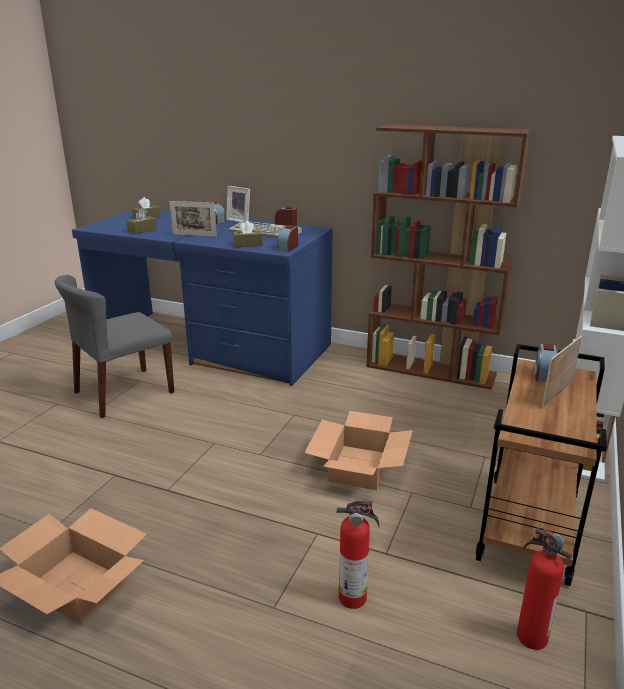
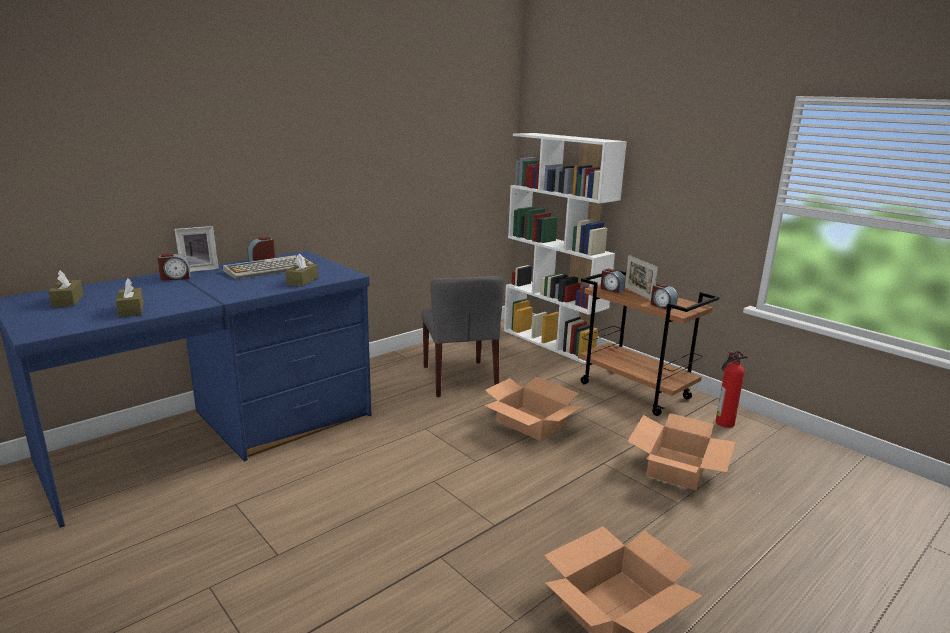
camera: 65 degrees left, 5 degrees down
(123, 392) = (252, 522): grey chair -> grey chair (460, 378)
(194, 235) = (216, 292): picture frame -> none
(288, 247) = (343, 272): alarm clock -> alarm clock (662, 306)
(354, 597) = (677, 467): fire extinguisher -> cardboard box
(431, 370) = (418, 354): brown bookcase -> none

